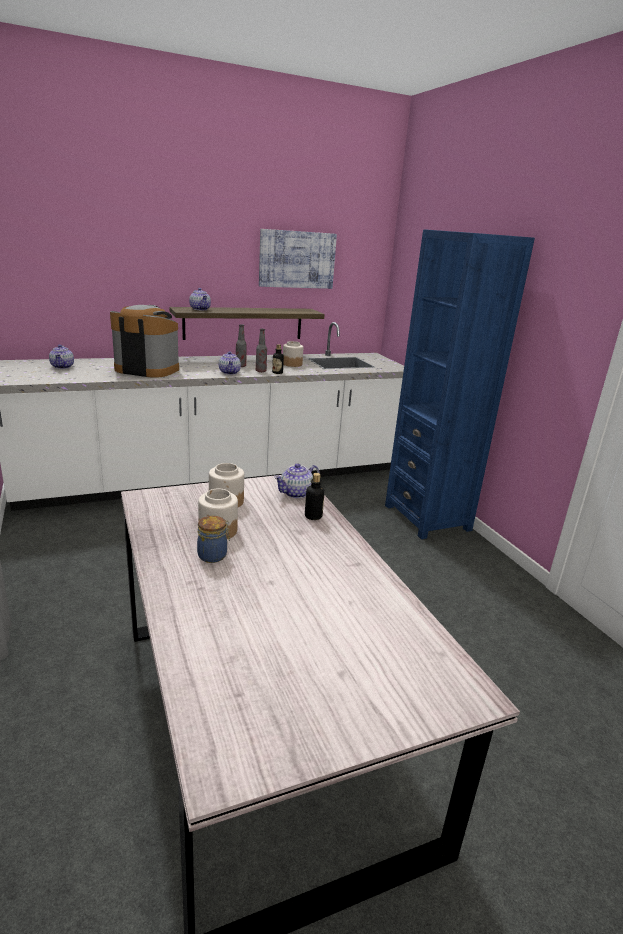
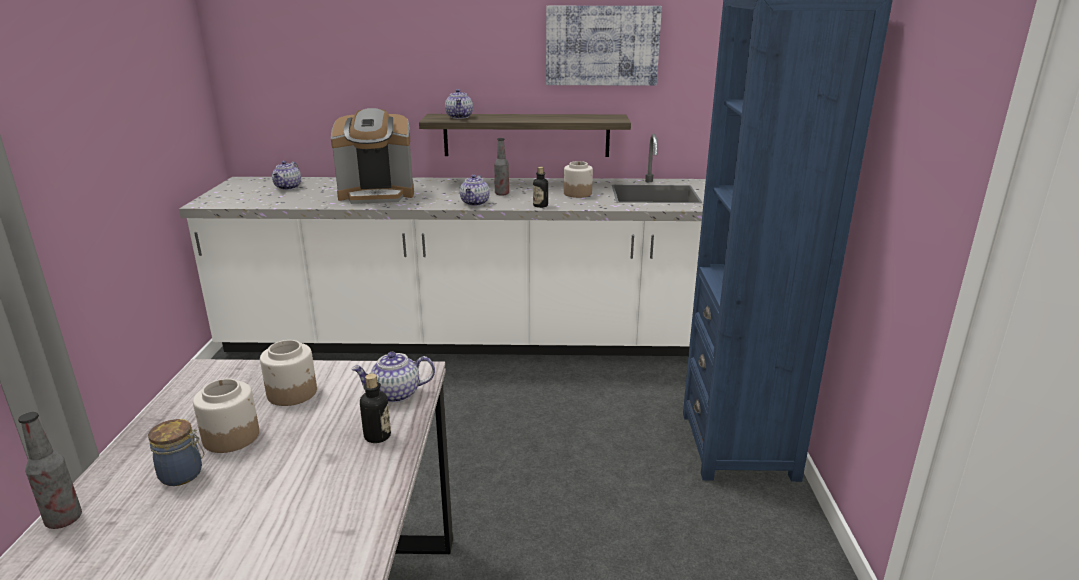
camera: 25 degrees right, 0 degrees up
(147, 369) = (377, 195): coffee machine -> coffee machine turned 135 degrees clockwise
(261, 371) = (520, 202): bottle -> bottle (64, 520)

